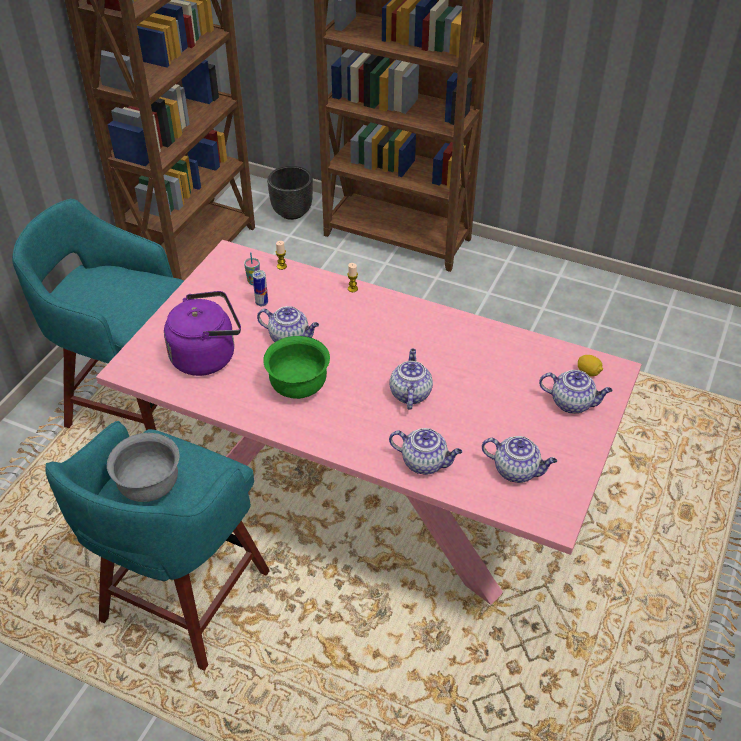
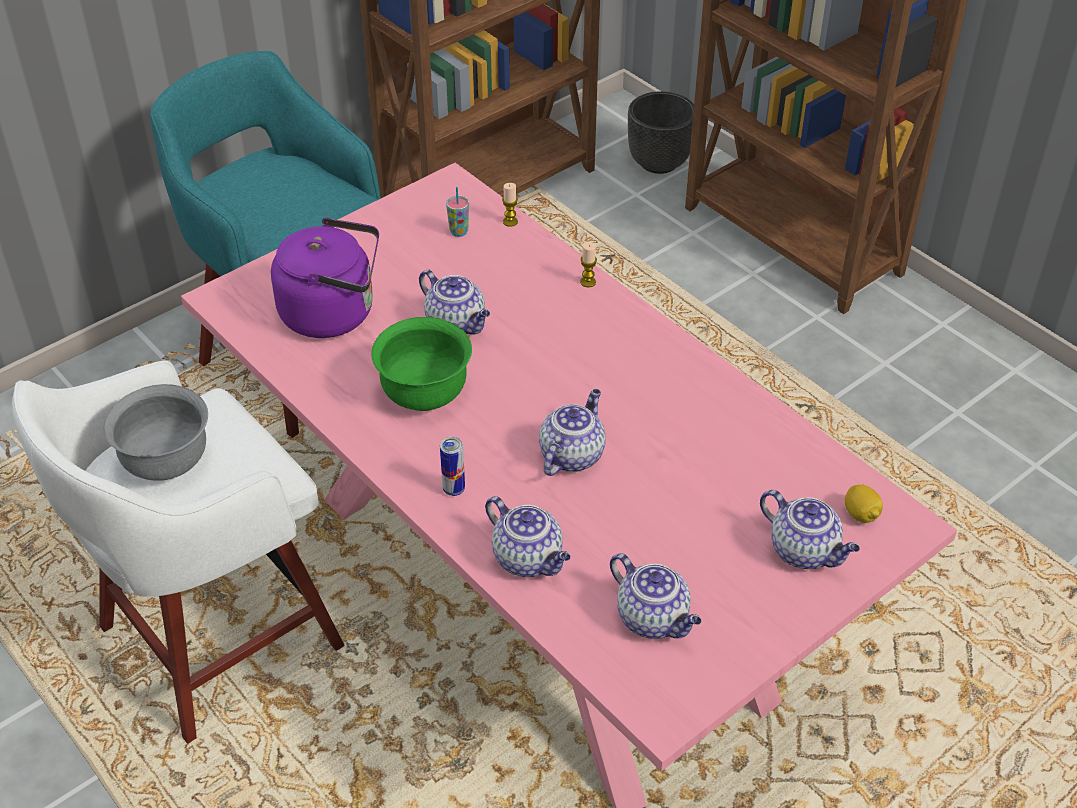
camera: 25 degrees right, 0 degrees up
(182, 600) = (213, 640): turquoise stool -> white stool
(261, 303) = (450, 264): can -> can (454, 489)

